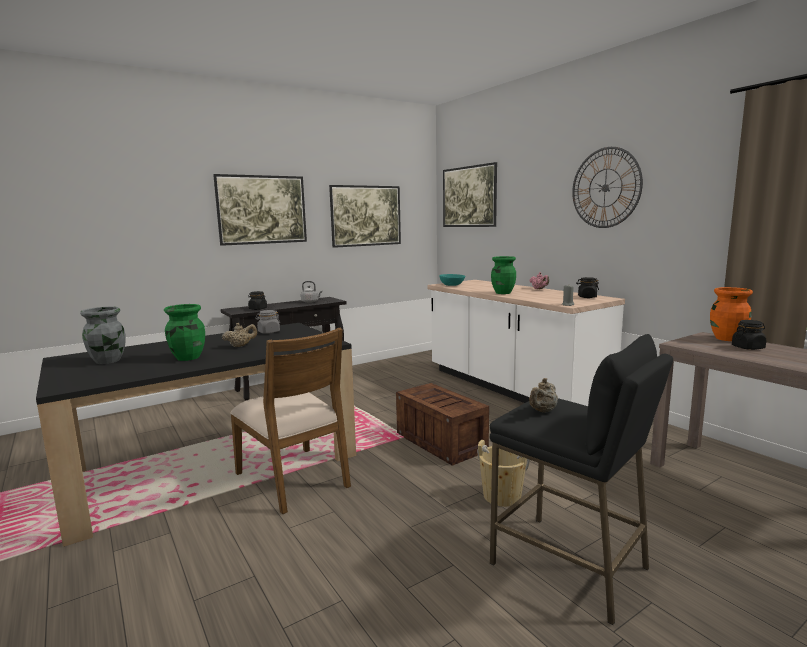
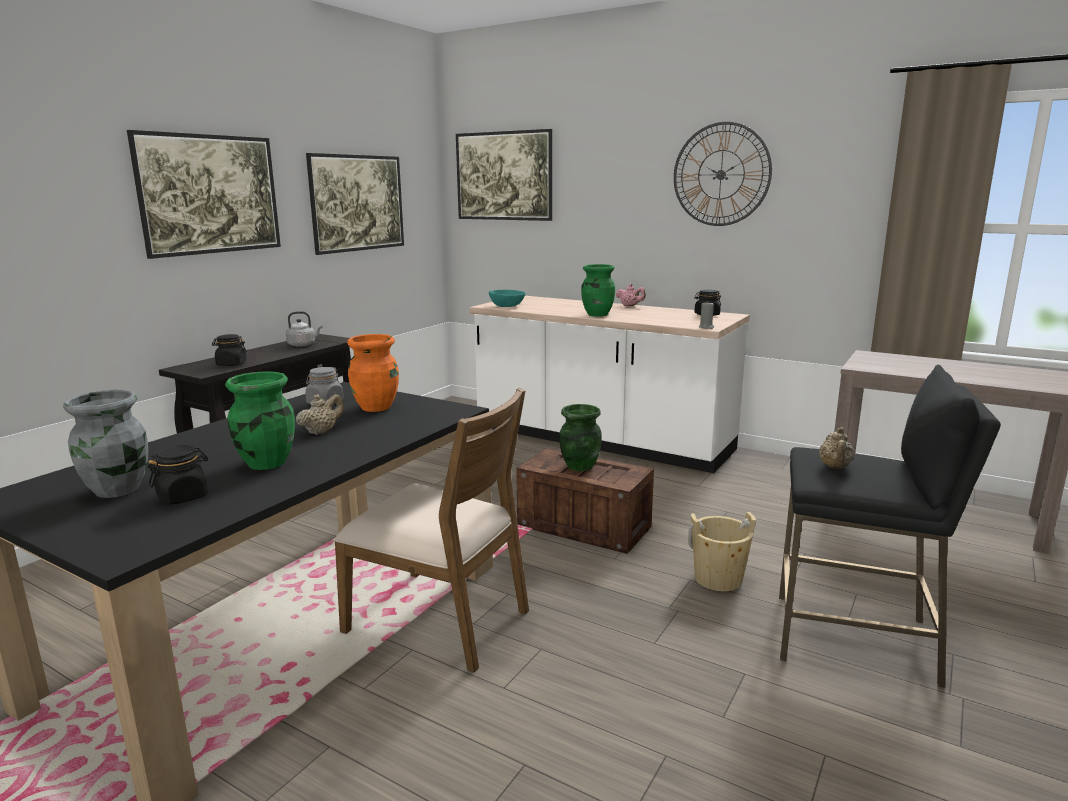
camera: 25 degrees left, 5 degrees up
(438, 397) = (579, 466): none -> green vase
(727, 338) = (891, 356): orange vase -> orange vase (376, 407)
(748, 347) = (923, 365): black jar -> black jar (183, 496)

